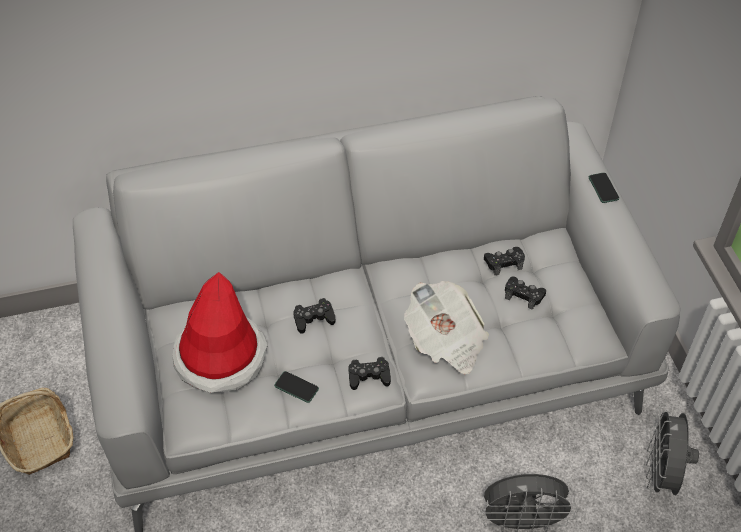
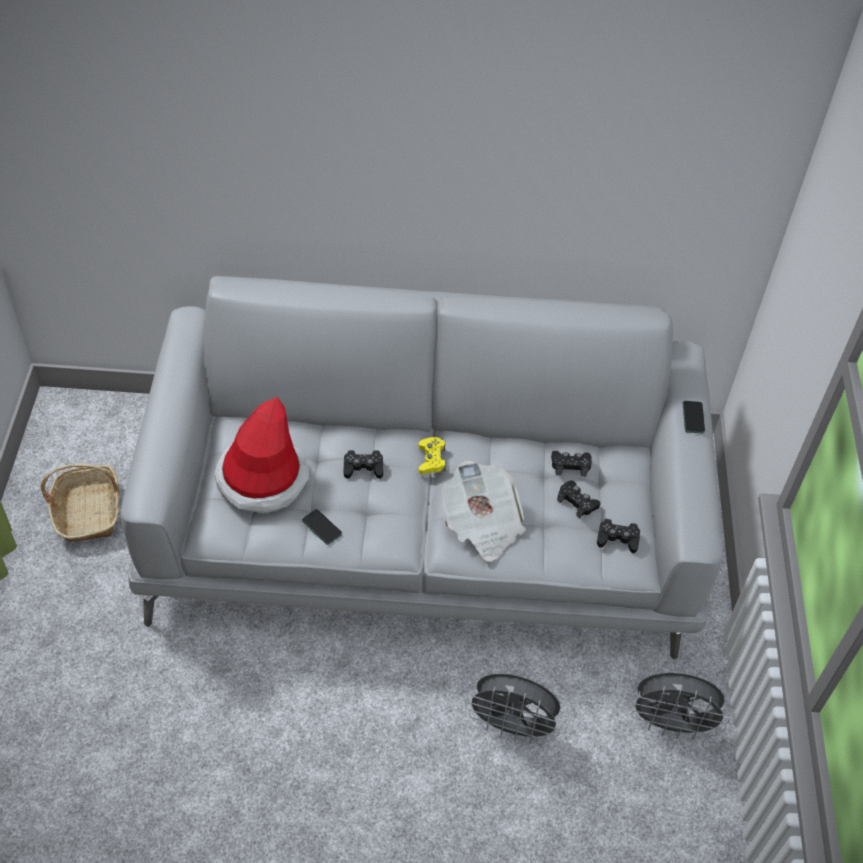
camera: 15 degrees right, 0 degrees up
(369, 376) = (394, 536): black game controller -> black game controller (617, 539)
(374, 293) = (431, 459): none -> yellow game controller
(660, 474) = (671, 724): grey fan -> grey fan turned 105 degrees counterclockwise

